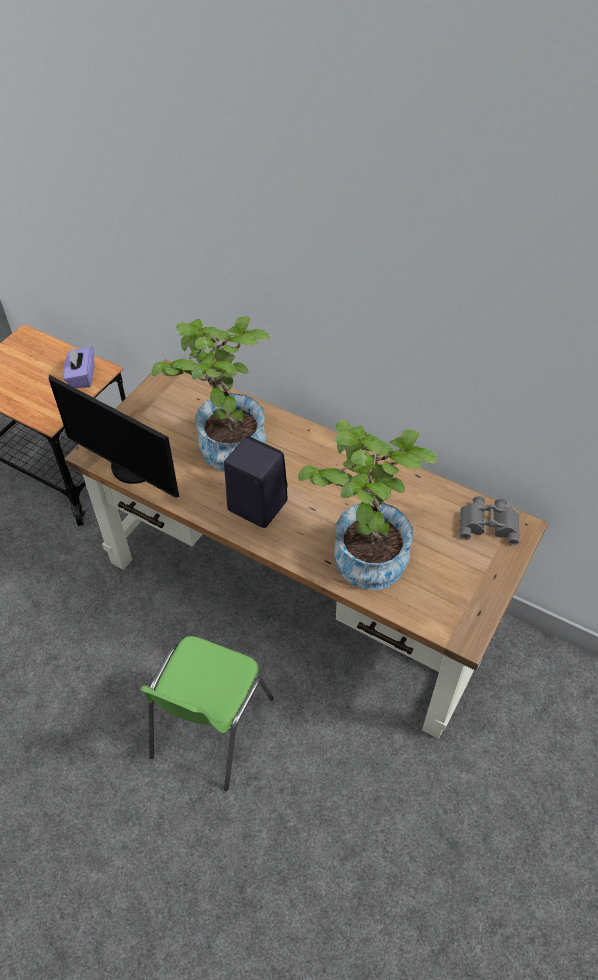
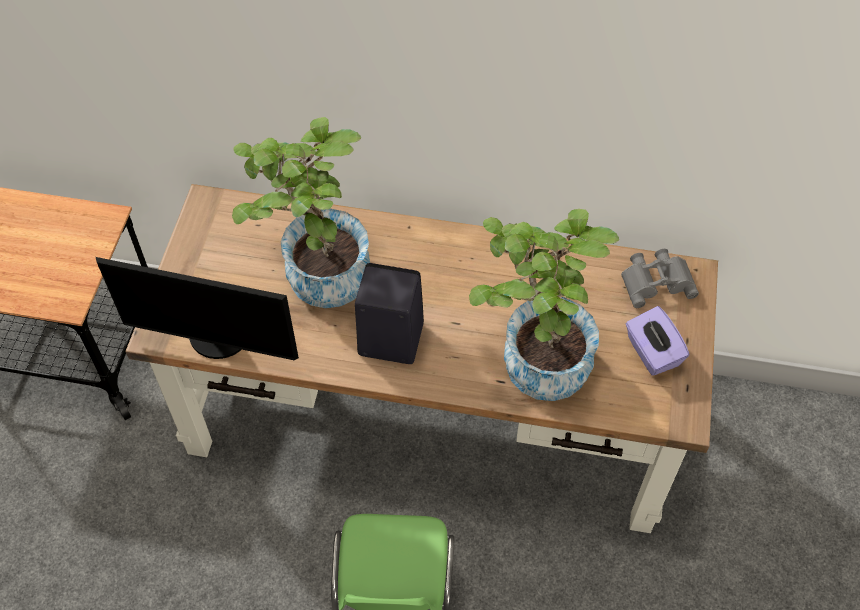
camera: 20 degrees left, 5 degrees up
(82, 377) = (83, 234): purple tissue box -> purple tissue box (652, 352)

